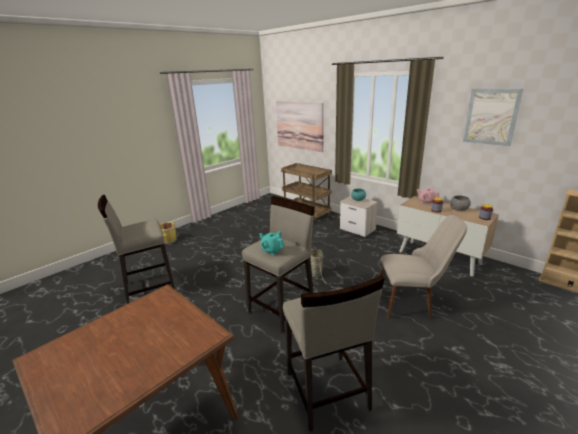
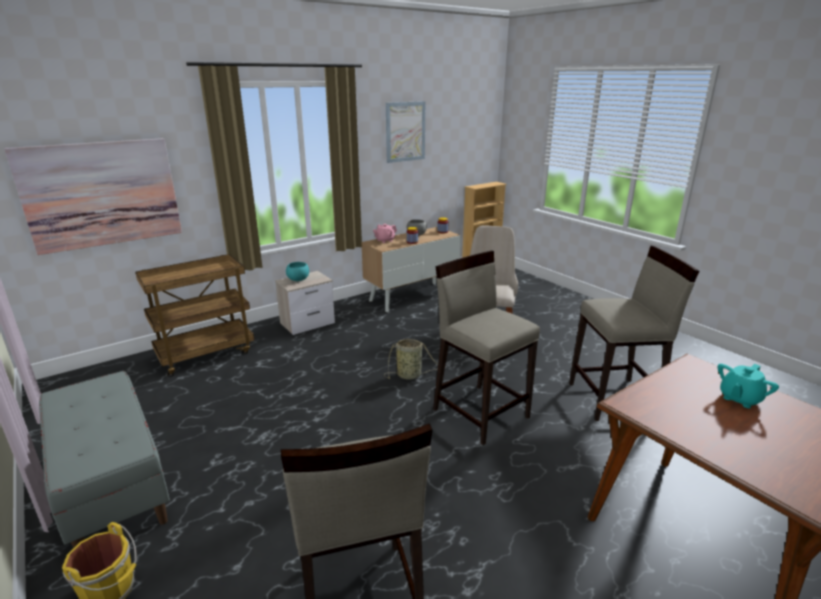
camera: 80 degrees left, 0 degrees up
(214, 225) = (112, 486): none -> grey bench
(272, 250) = (503, 324): turquoise teapot -> turquoise teapot (739, 398)

